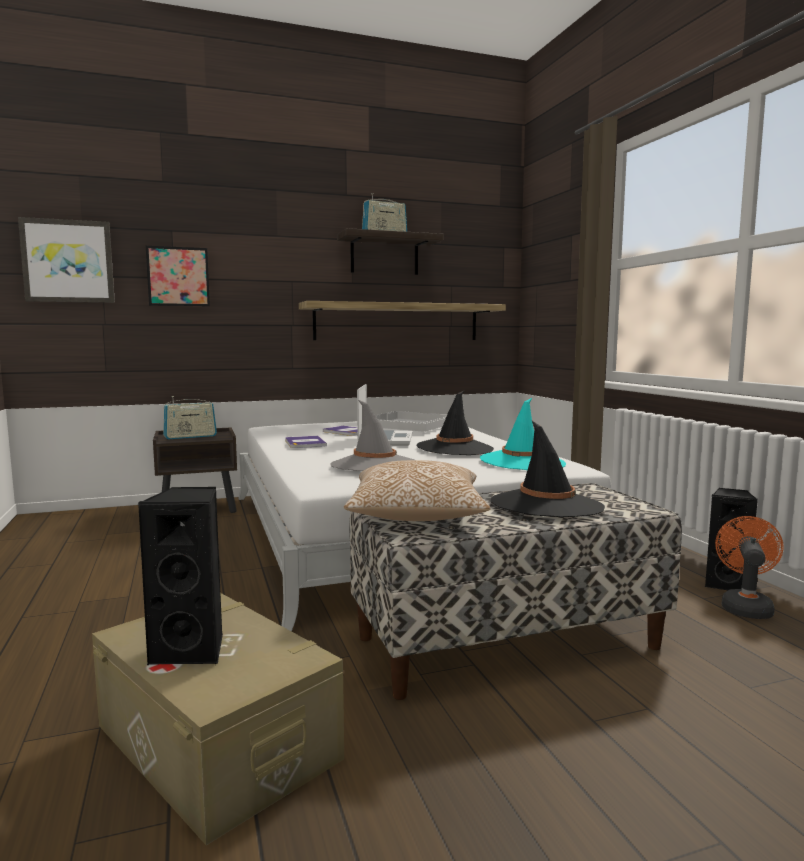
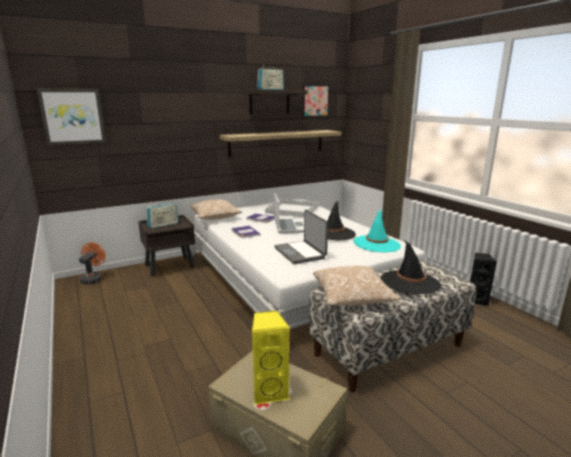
camera: 10 degrees left, 10 degrees up
(178, 276) = (145, 122): picture -> picture (315, 100)
(192, 650) = (270, 391): black speaker -> yellow speaker
(275, 430) = (215, 217): none -> pillow
(374, 465) = (300, 253): grey hat -> laptop
(745, 606) = (489, 314): orange fan -> orange fan (93, 279)

